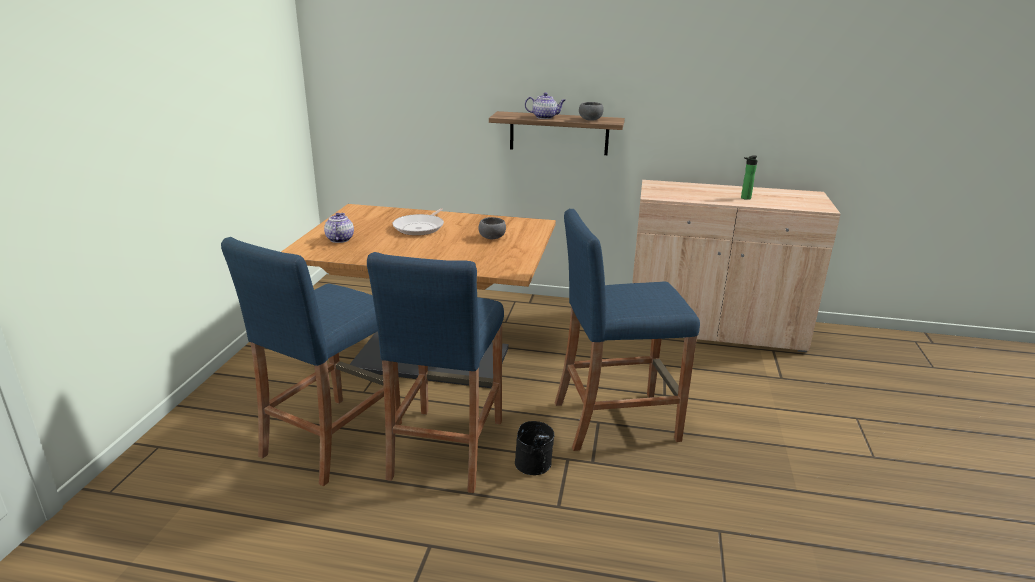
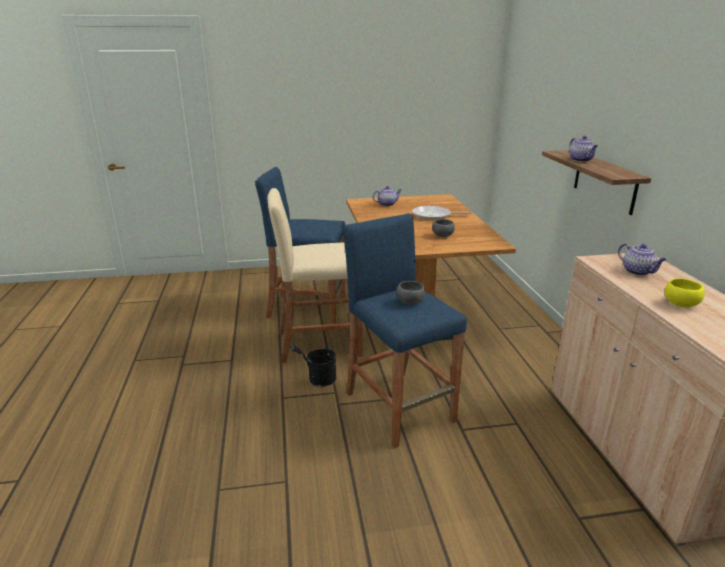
camera: 70 degrees right, 0 degrees up
(446, 448) = (319, 344): blue stool -> beige stool
(591, 120) = (606, 170): grey bowl -> grey bowl (409, 302)
(683, 192) = (638, 271): none -> teapot
(744, 198) = (680, 304): bottle -> yellow bowl

